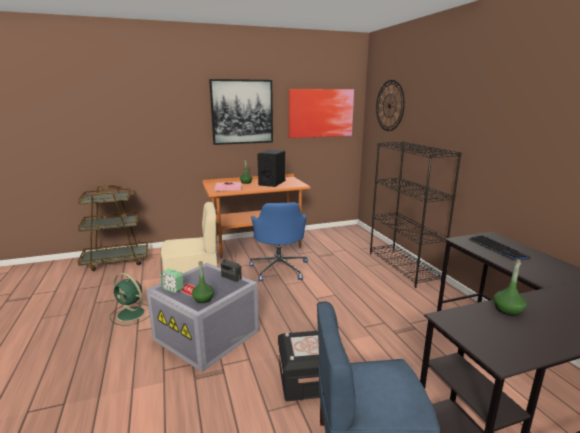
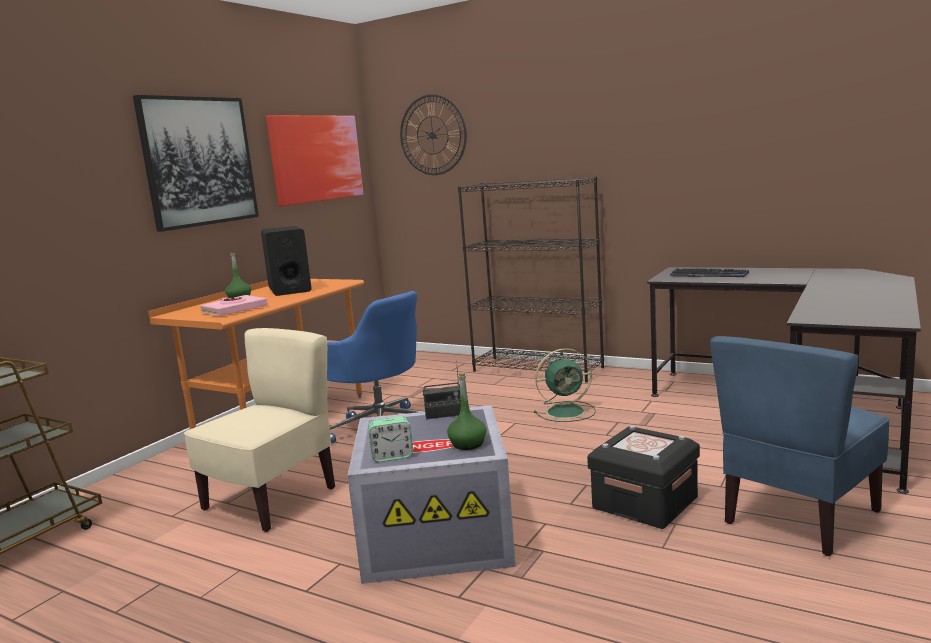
camera: 40 degrees left, 5 degrees down
(132, 314) = (244, 582): green fan -> green fan (567, 411)
(507, 310) = (824, 301): green bottle -> none

